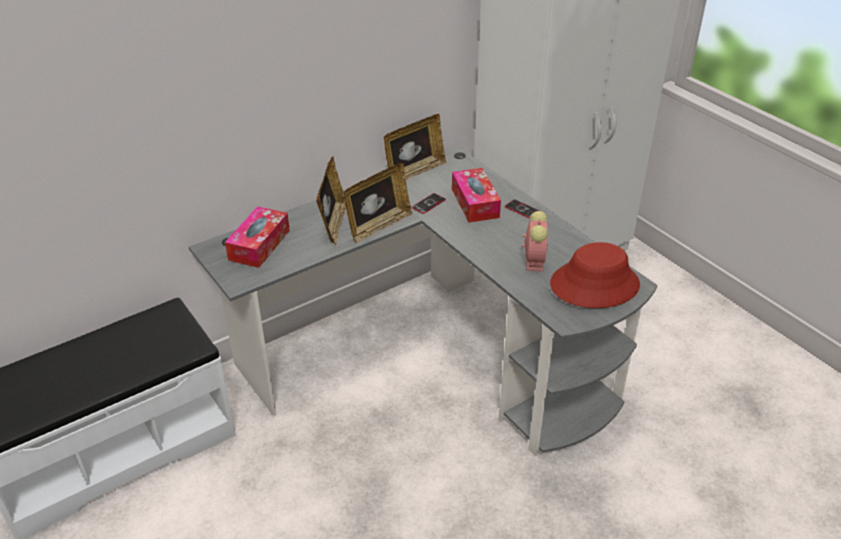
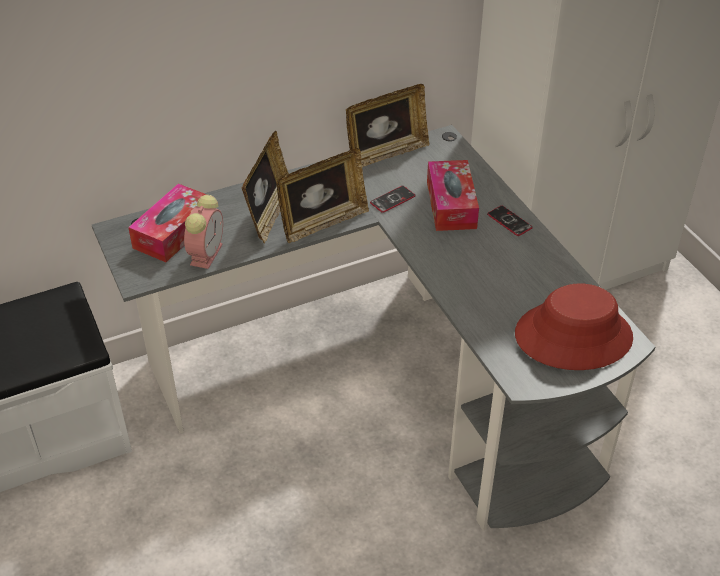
camera: 10 degrees right, 5 degrees up
(534, 260) = (504, 292): alarm clock -> alarm clock (206, 253)

